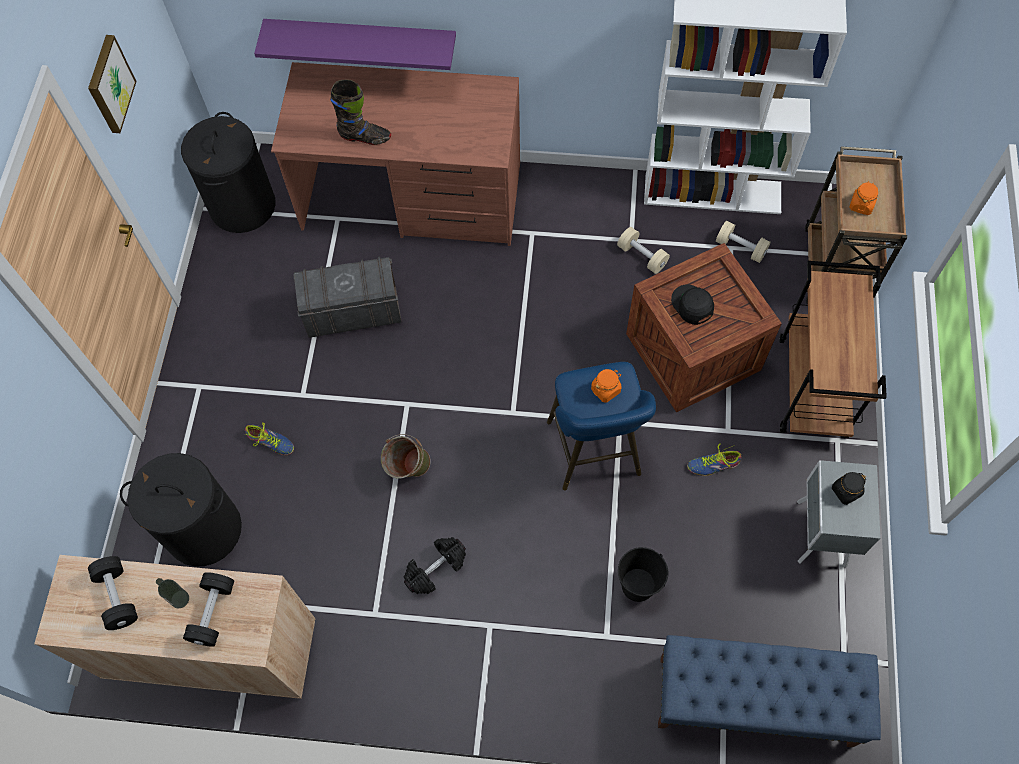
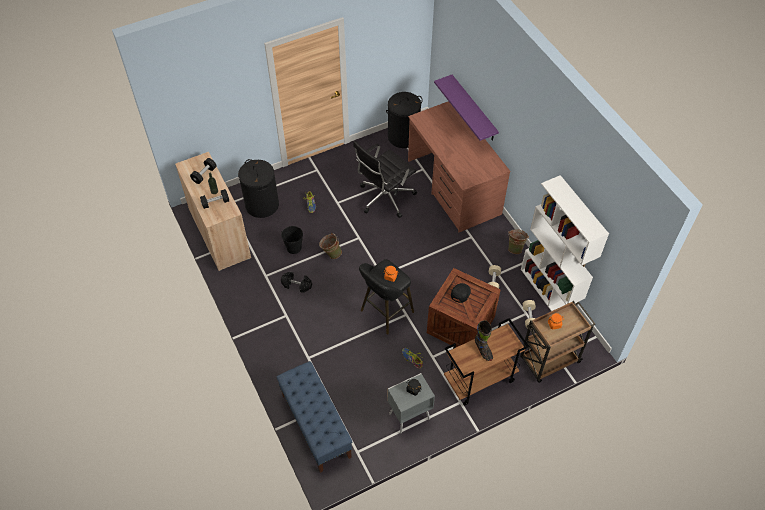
camera: 55 degrees right, 10 degrees down
(109, 84) = (372, 45): picture -> none
(352, 312) = (384, 198): grey storage box -> black office chair
(365, 137) = (438, 139): black boot -> black boot (483, 350)
(595, 453) = (385, 313): blue stool -> black stool
(598, 185) = (515, 248): none -> green bucket
(637, 585) = (337, 358): black bucket -> black bucket (294, 247)

